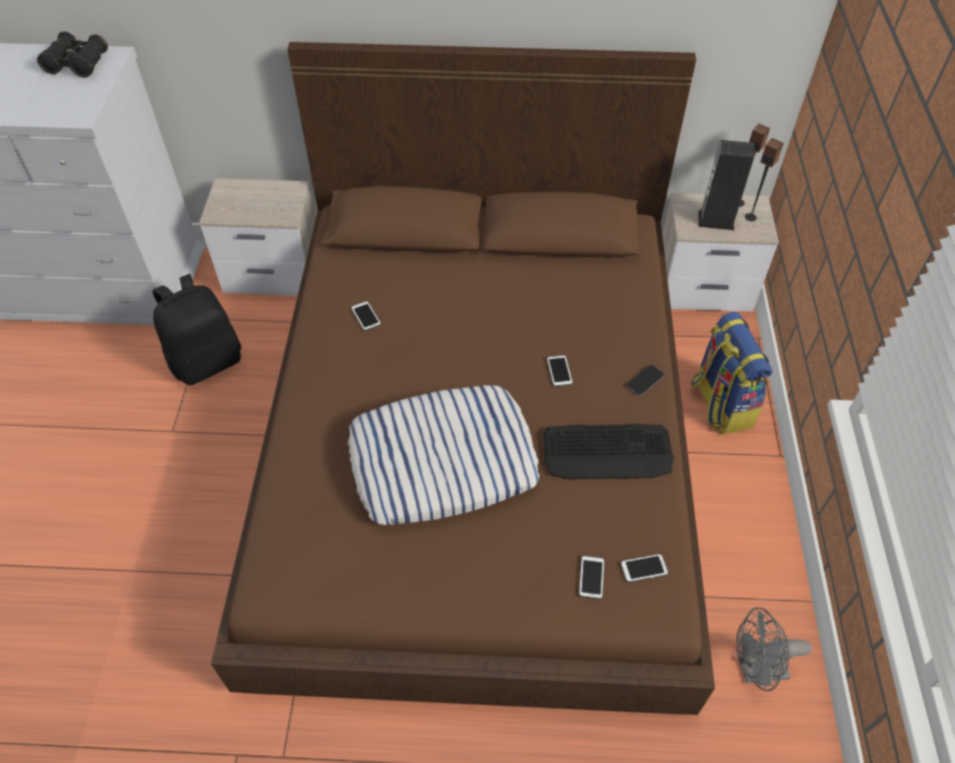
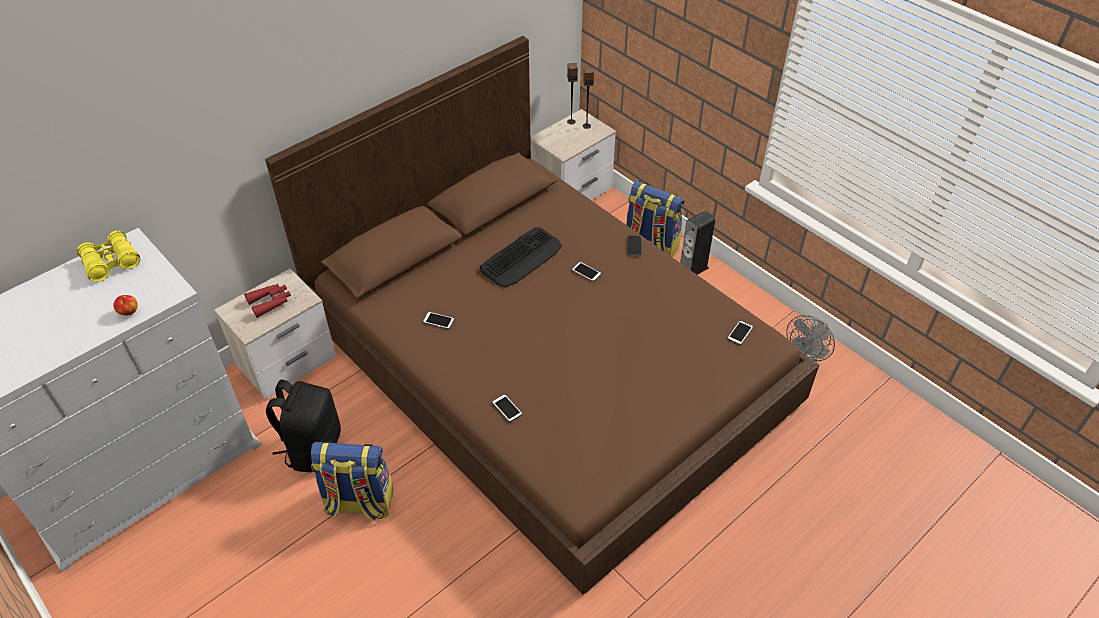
camera: 45 degrees left, 5 degrees down
(31, 112) = (129, 312): none -> apple
(77, 64) = (111, 263): black binoculars -> yellow binoculars
(182, 437) = (358, 503): none -> backpack
(259, 200) = (270, 302): none -> red binoculars
(443, 460) = (585, 360): pillow -> none
(591, 577) = (723, 356): phone -> phone (507, 408)
(607, 452) = (659, 293): keyboard -> keyboard (521, 258)
(716, 220) = (571, 138): speaker -> speaker (693, 268)

